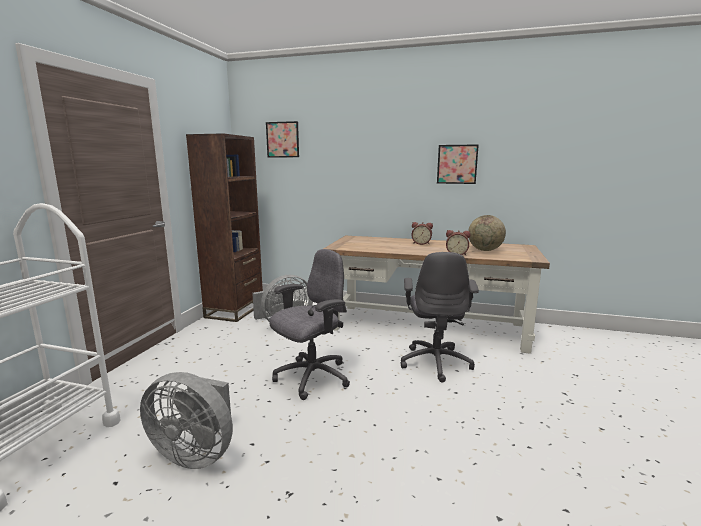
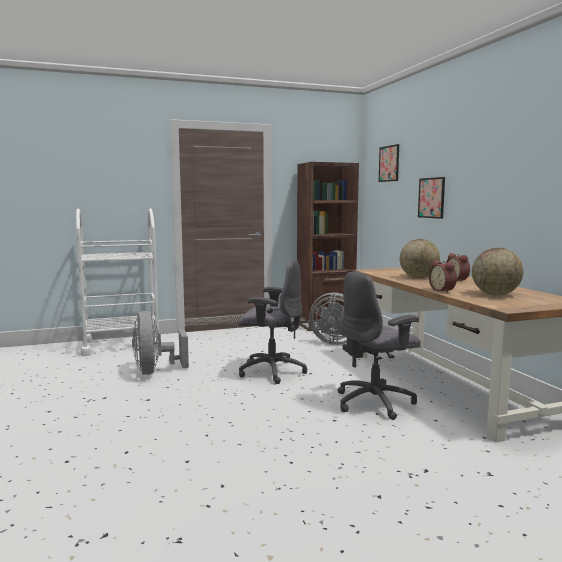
camera: 55 degrees right, 5 degrees down
(395, 246) = (418, 277): none -> globe
(457, 164) = (520, 183): picture -> picture (431, 198)

